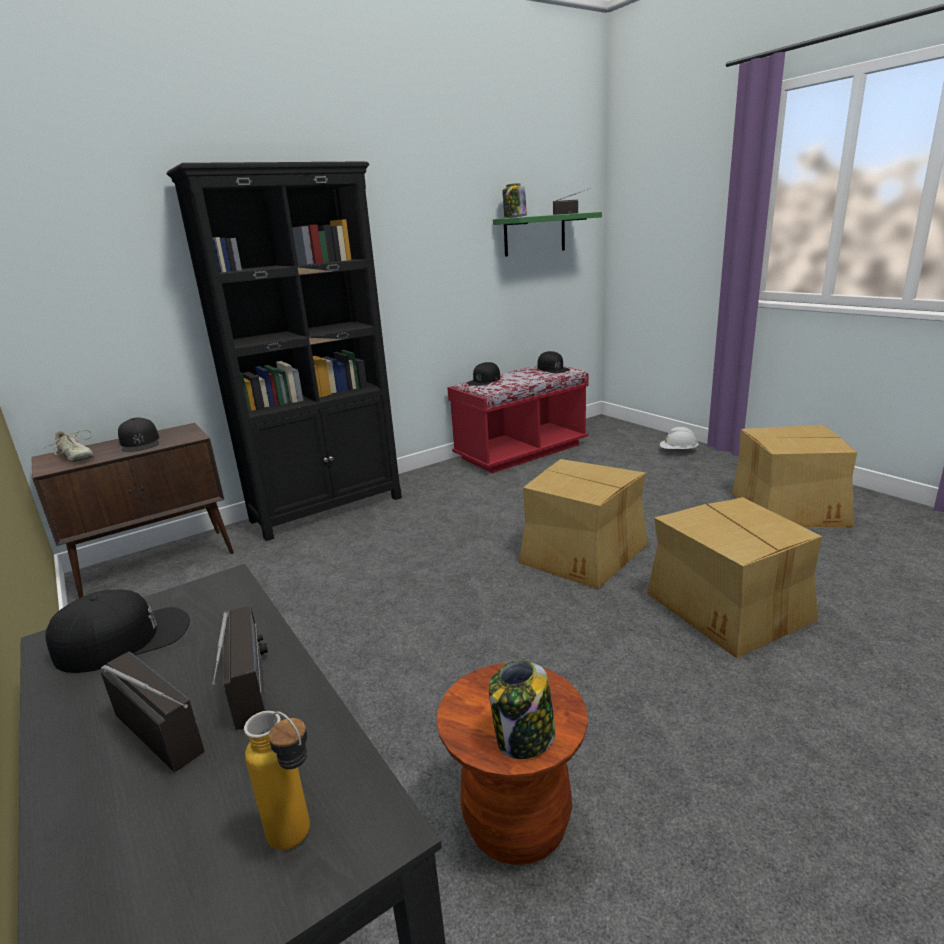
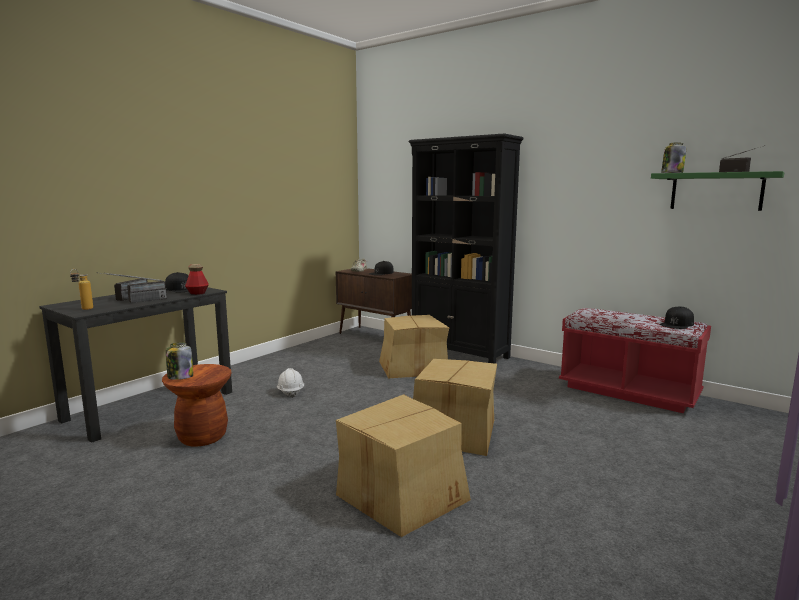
camera: 70 degrees right, 10 degrees down
(236, 603) = (197, 293): none -> bottle
(484, 380) = (600, 311): black cap -> none
(678, 451) = (746, 467): white hard hat -> white hard hat (290, 392)
(790, 506) = (655, 542): cardboard box -> cardboard box (412, 367)

